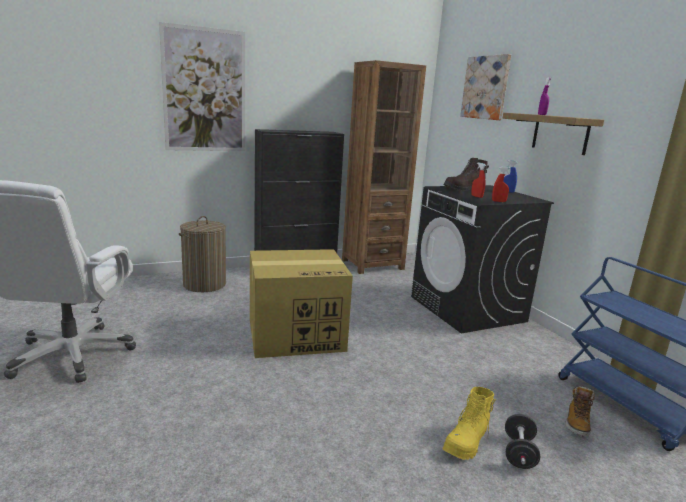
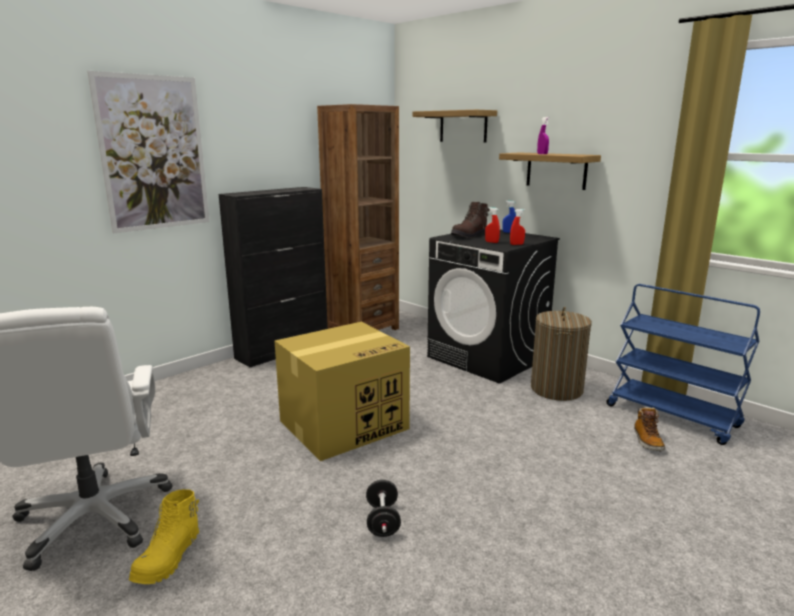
camera: 20 degrees left, 0 degrees up
(204, 284) = (191, 392): laundry basket -> laundry basket (556, 389)
(467, 442) = (578, 484): yellow boot -> yellow boot (169, 558)
(485, 87) = (463, 126): picture -> shelf
(519, 453) = (623, 481): black dumbbell -> black dumbbell (382, 521)

